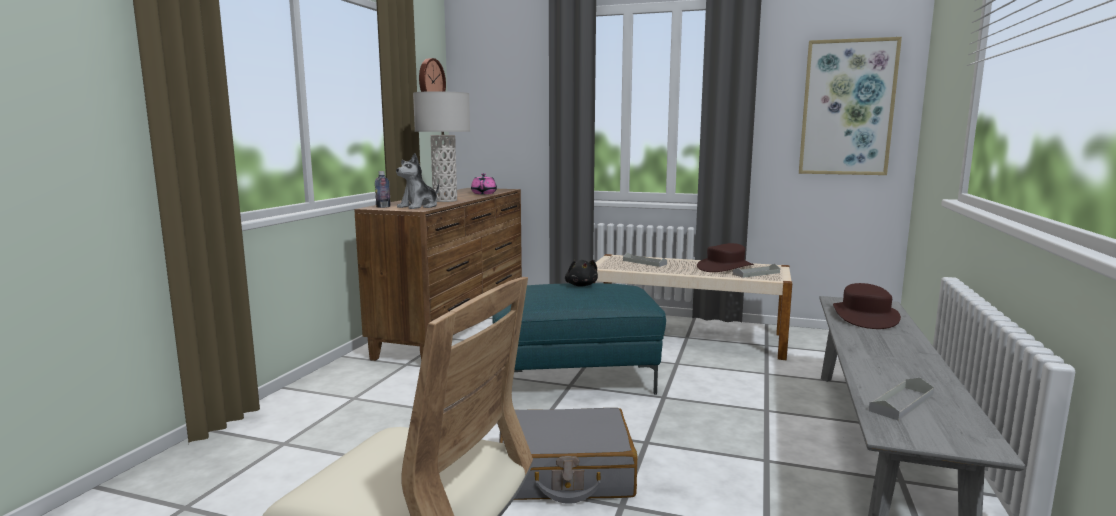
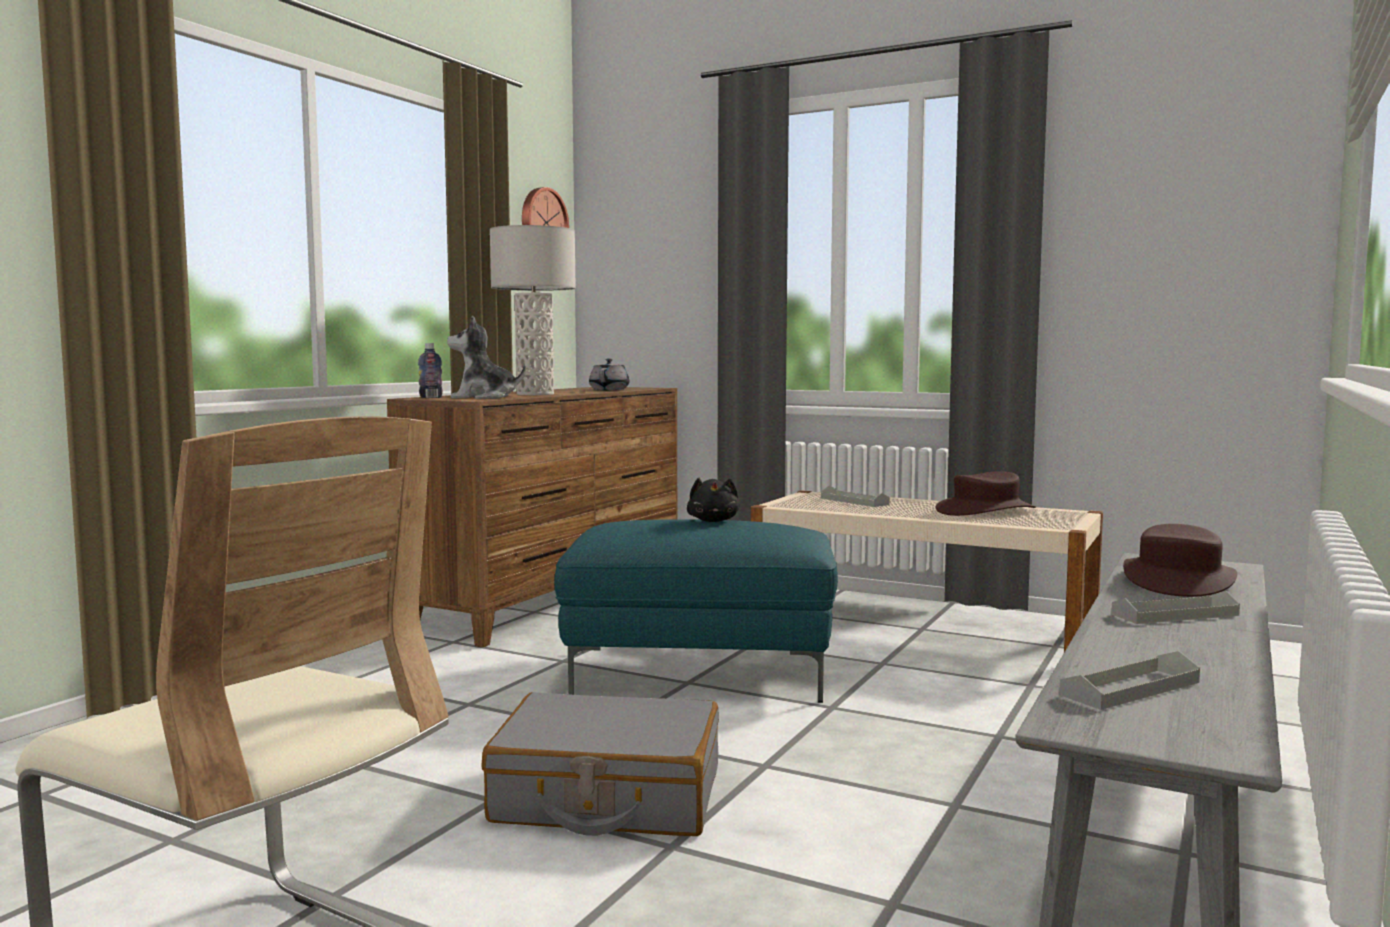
camera: 10 degrees right, 5 degrees down
(419, 206) = (483, 398): plush toy -> plush toy turned 45 degrees clockwise
(484, 193) = (609, 390): pink teapot -> grey teapot
(756, 273) = (1031, 519): grey tray -> grey tray (1175, 615)
(847, 108) = (1203, 244): picture -> none

